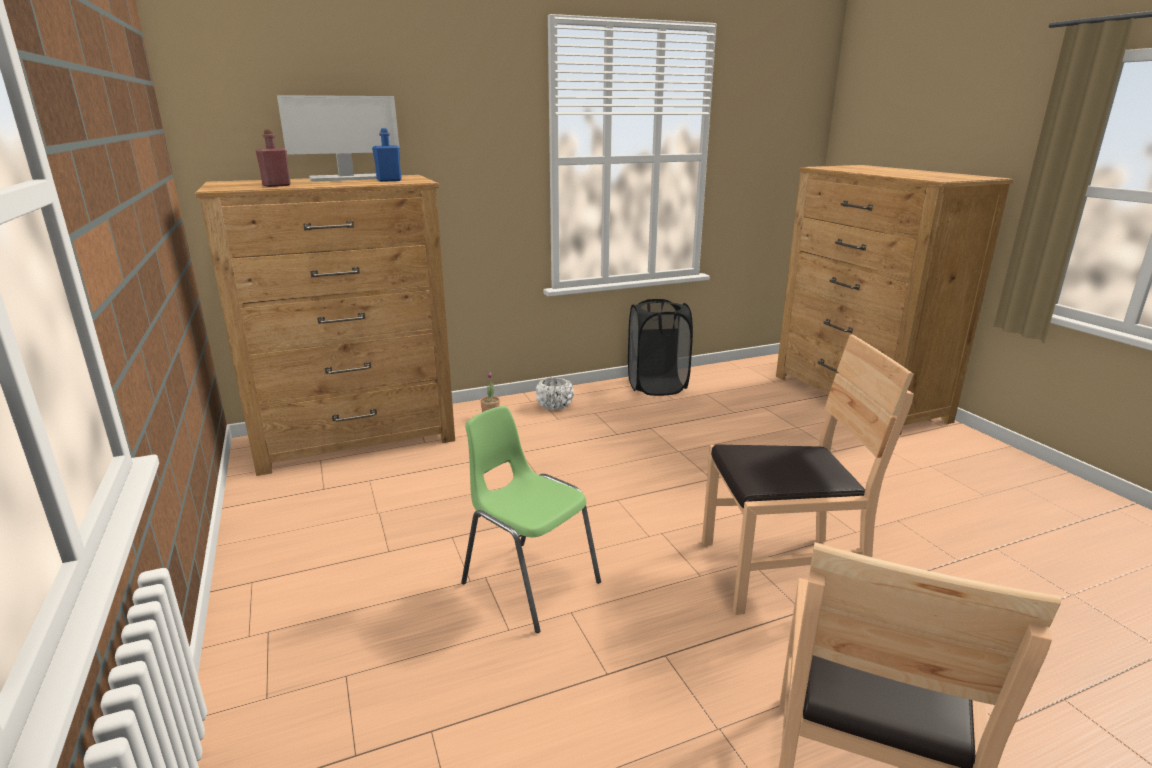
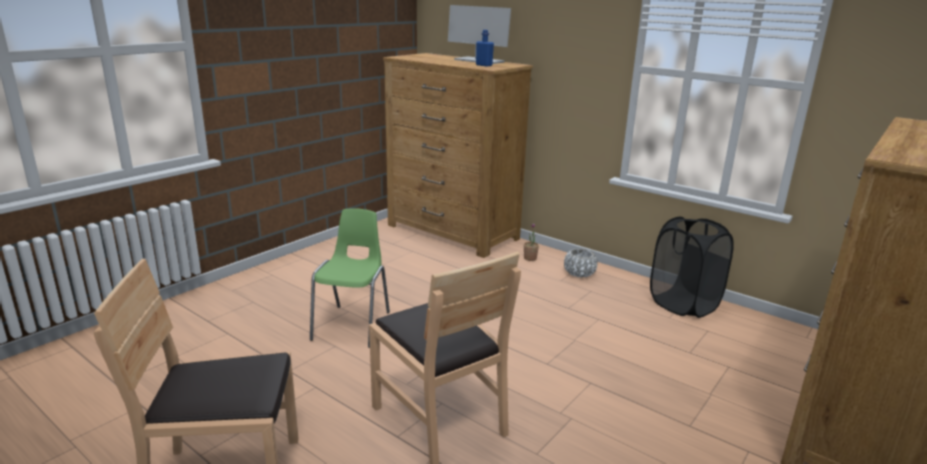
camera: 60 degrees right, 0 degrees up
(276, 185) = (425, 59): red bottle -> none

